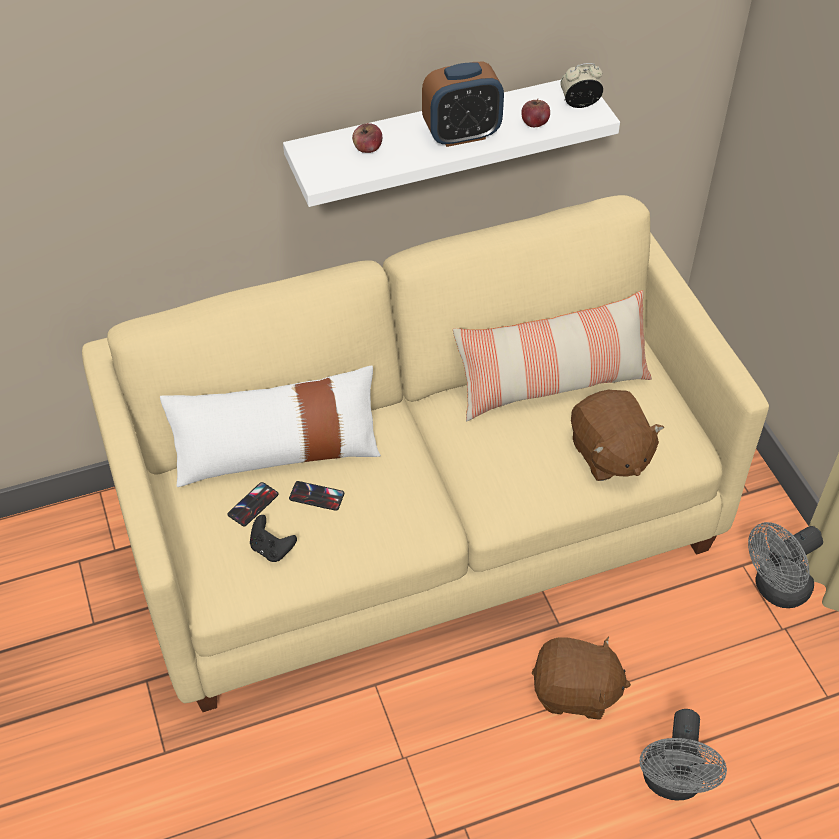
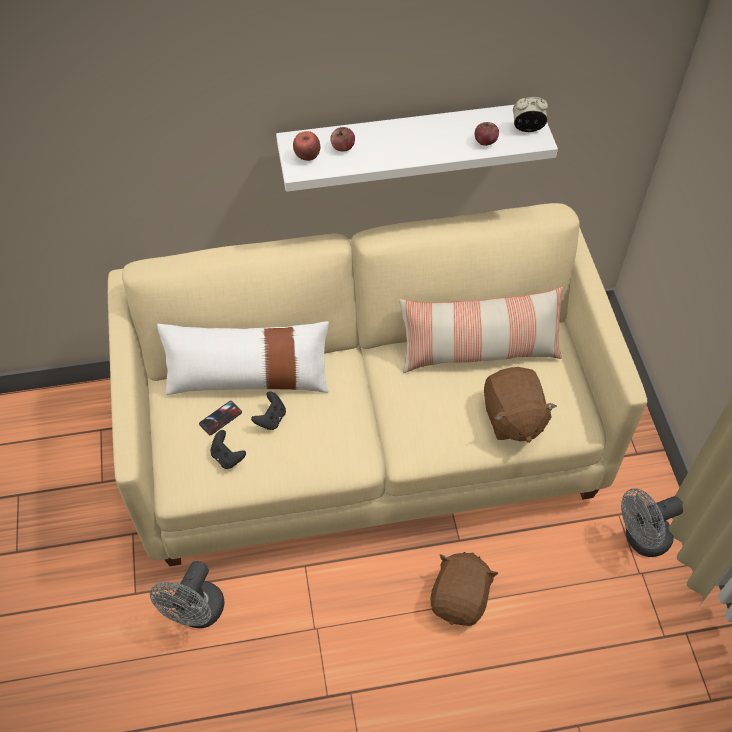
camera: 10 degrees right, 5 degrees up
(316, 496) = (271, 419): phone -> black game controller
(327, 163) = (307, 157): none -> apple
(461, 135) = (422, 144): alarm clock -> none
(575, 692) = (460, 598): brown plush toy -> brown plush toy turned 90 degrees counterclockwise
(672, 783) = (522, 686): grey fan -> grey fan (197, 614)

